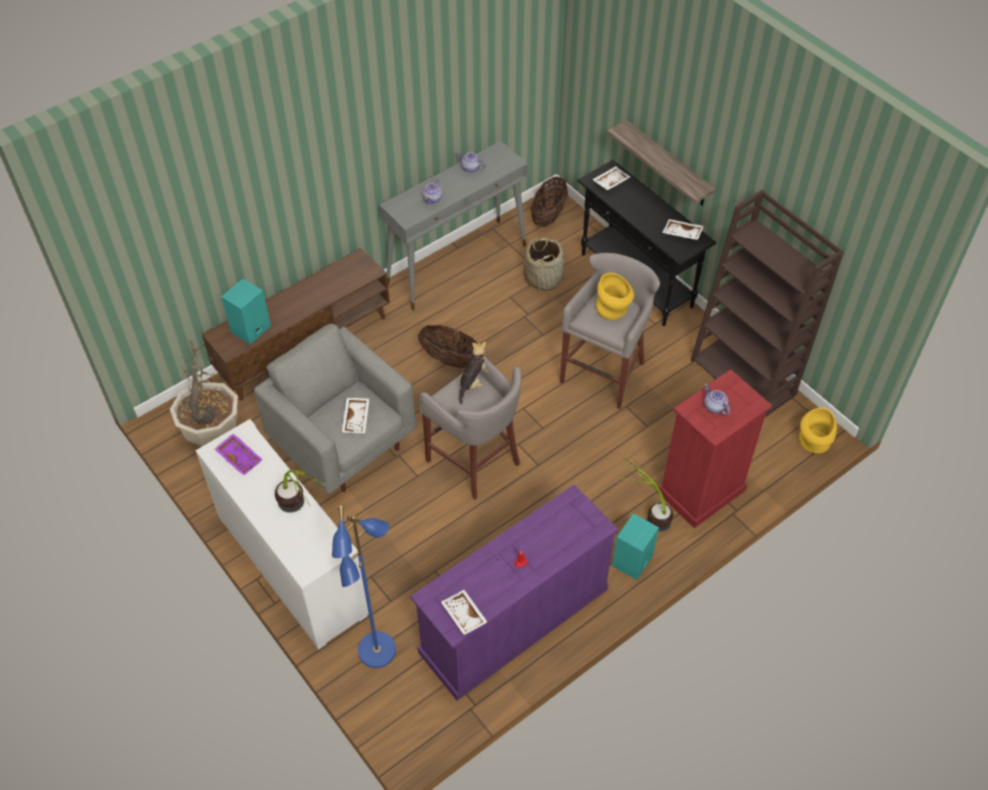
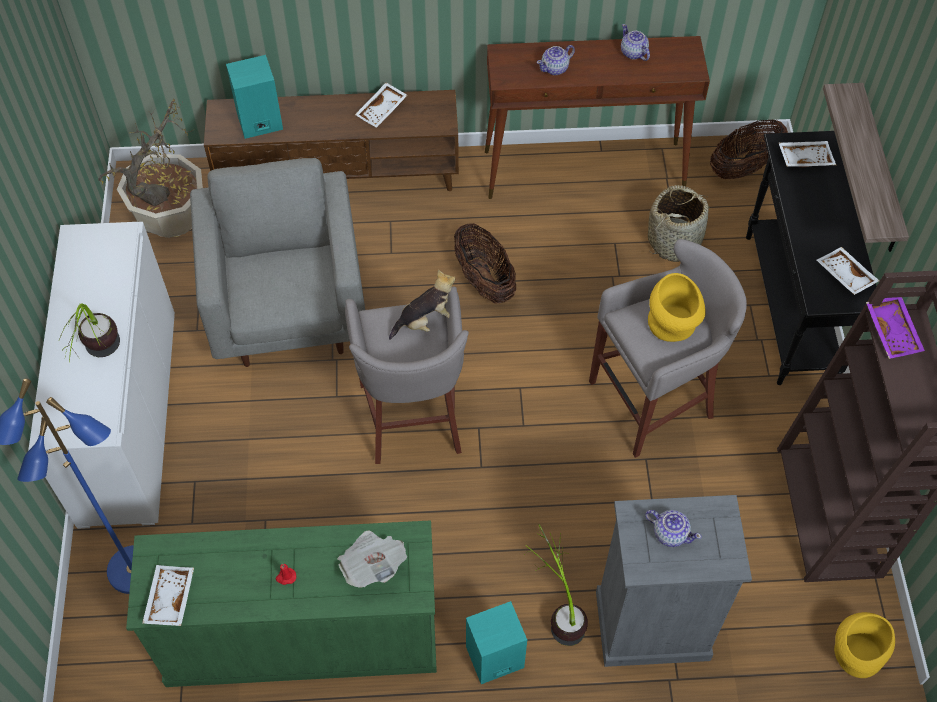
camera: 35 degrees right, 5 degrees up
(240, 457) = (95, 260): purple tray -> purple tray (893, 331)
(357, 419) = (286, 289): white tray -> white tray (382, 110)
(457, 264) = (585, 170): grey console table -> brown console table
(513, 621) = (300, 637): purple dresser -> green dresser
(563, 526) = (373, 564): none -> newspaper
(701, 492) = (651, 626): red dresser -> grey dresser
(714, 407) = (670, 533): teapot -> teapot turned 120 degrees clockwise

